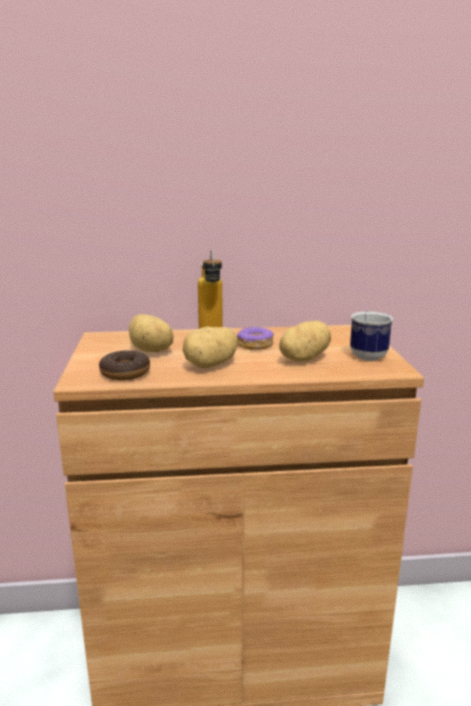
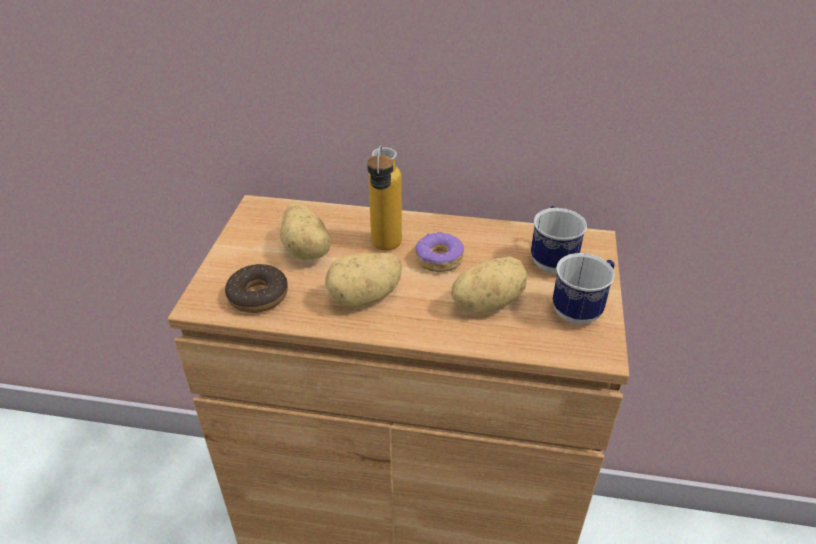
camera: 15 degrees right, 20 degrees up
(334, 338) = (551, 259): none -> mug

